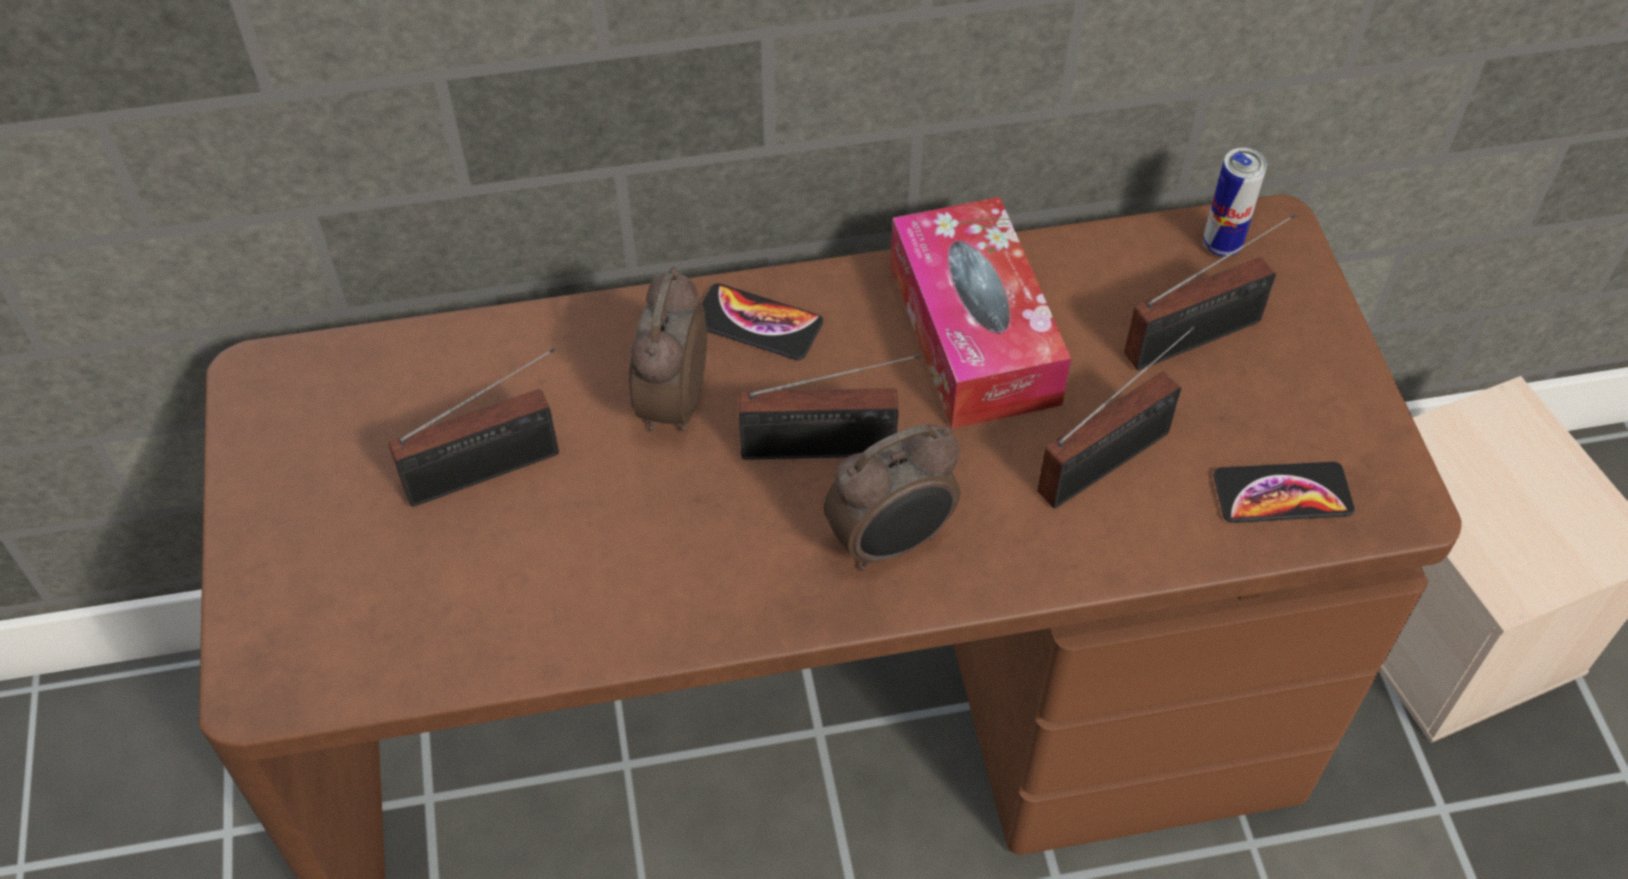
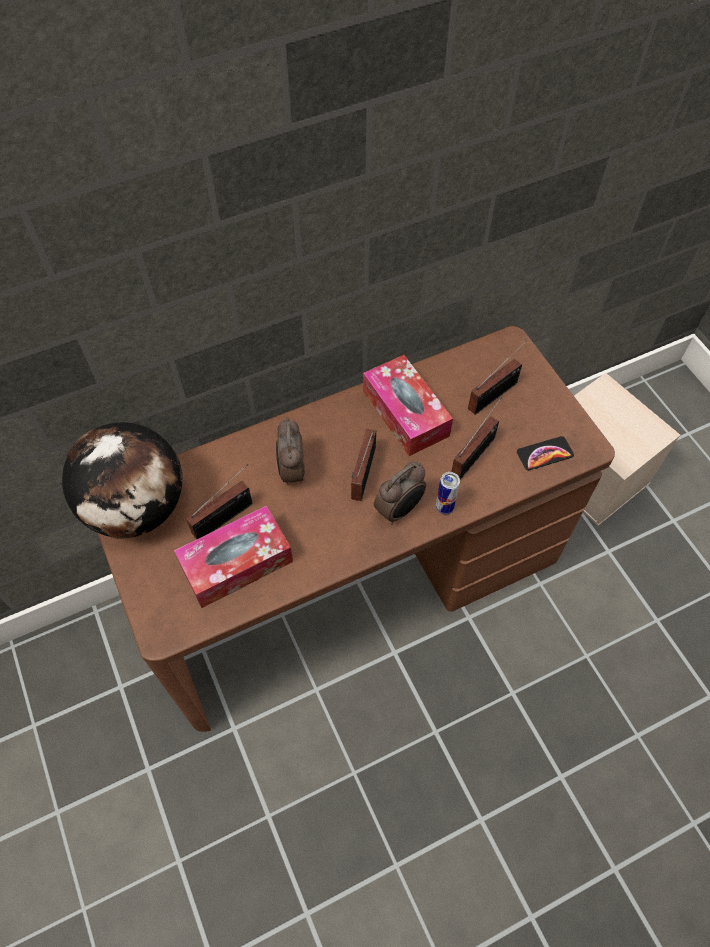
camera: 15 degrees left, 5 degrees up
(307, 406) = (137, 507): none -> globe
(479, 574) = (236, 563): none -> tissue box
(757, 323) = (316, 428): phone -> none
(827, 449) = (362, 476): radio -> radio turned 120 degrees clockwise
(1222, 245) = (493, 353): can -> can (444, 507)

